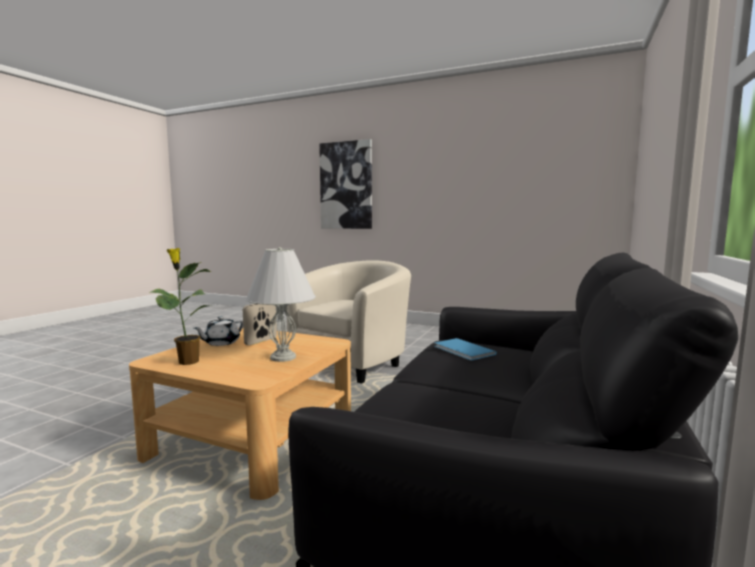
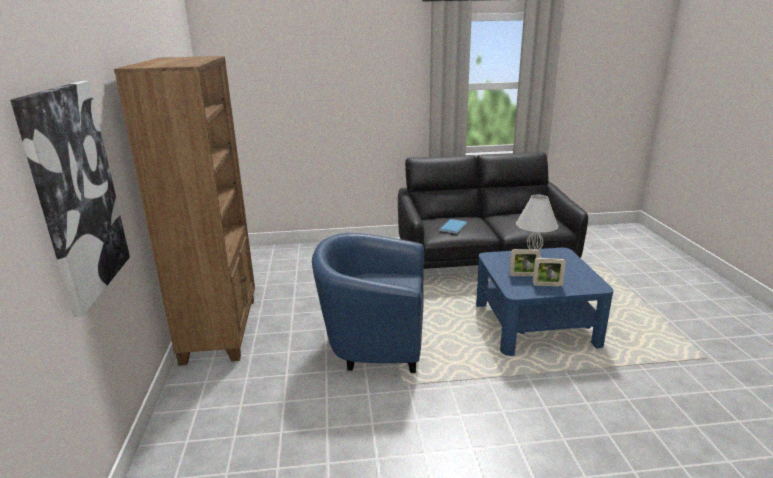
camera: 120 degrees left, 15 degrees up
(187, 362) = (581, 277): potted plant -> none
(221, 343) = (547, 285): white teapot -> picture frame
(253, 440) = (535, 323): beige coffee table -> blue coffee table
(353, 362) = (373, 343): beige armchair -> blue armchair
(438, 332) = (221, 329): none -> brown bookcase

